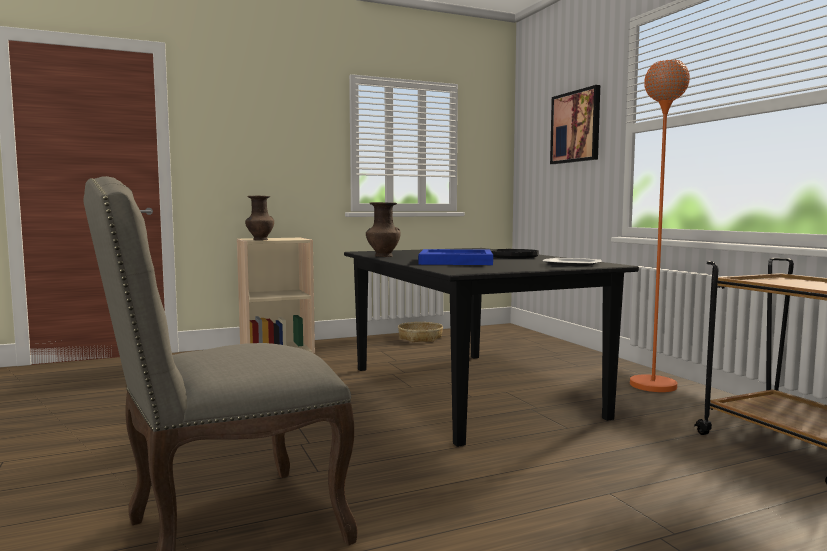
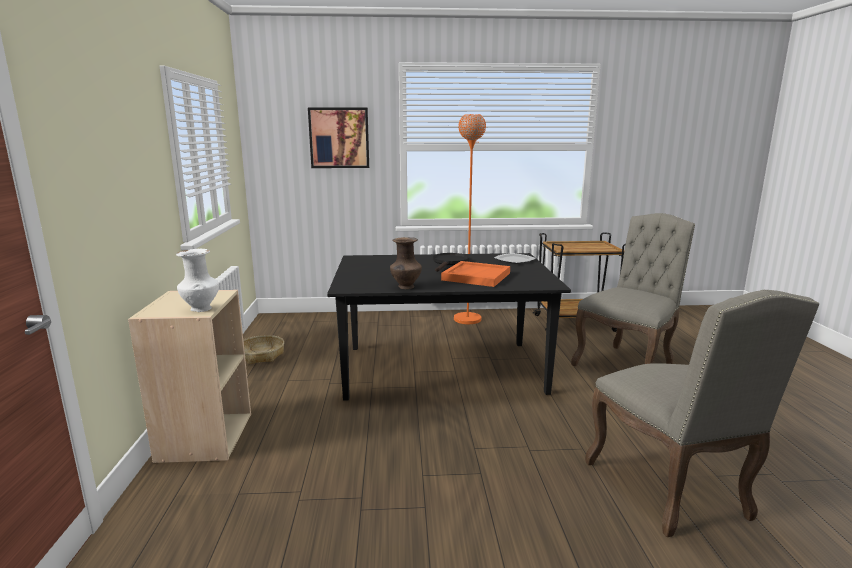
camera: 70 degrees left, 10 degrees up
(259, 240) = (201, 309): brown vase -> white vase
(456, 261) = (476, 276): blue tray -> orange tray
(654, 500) = (627, 365): none -> grey chair

